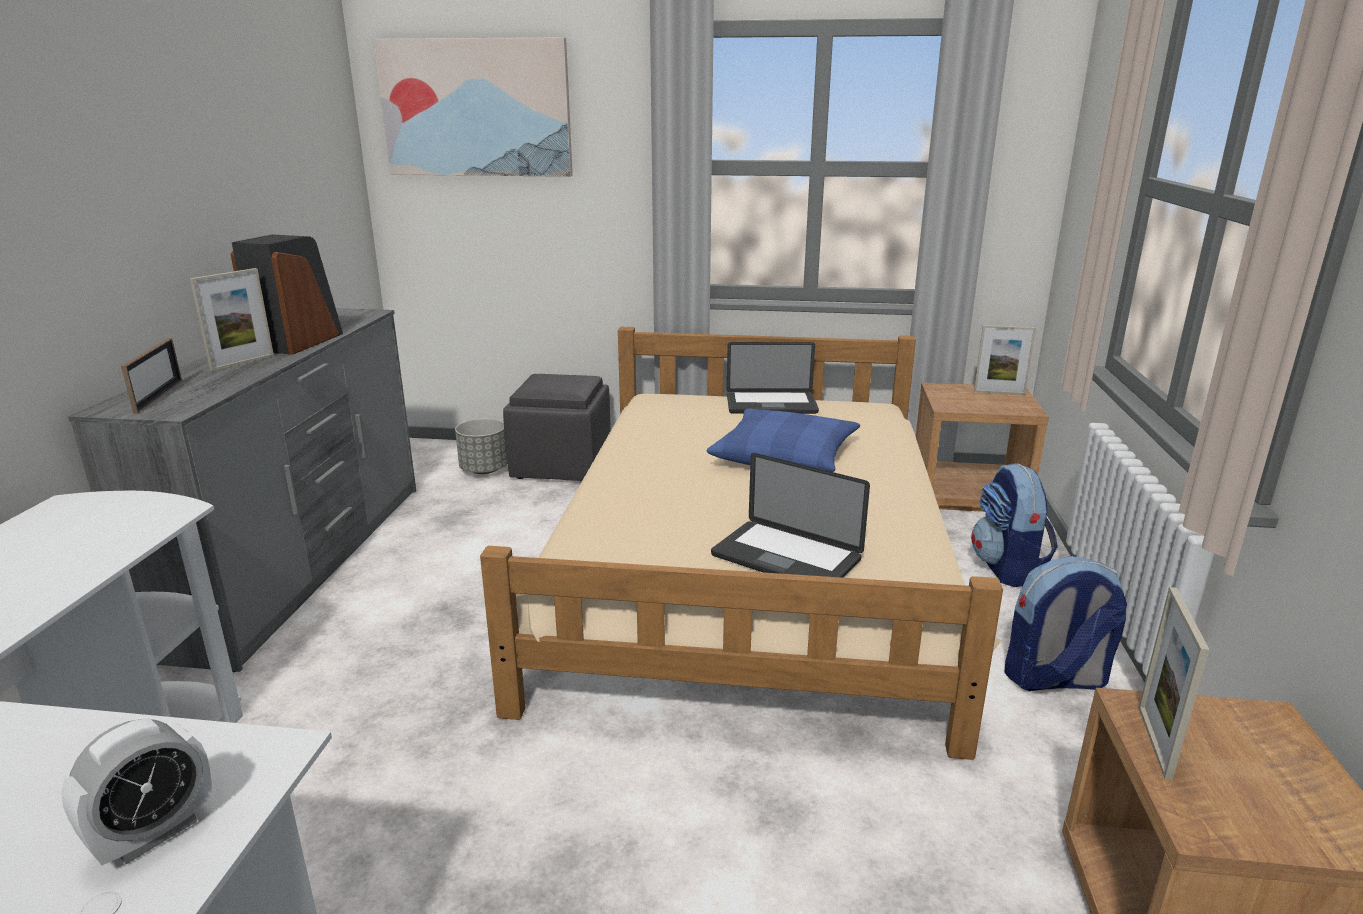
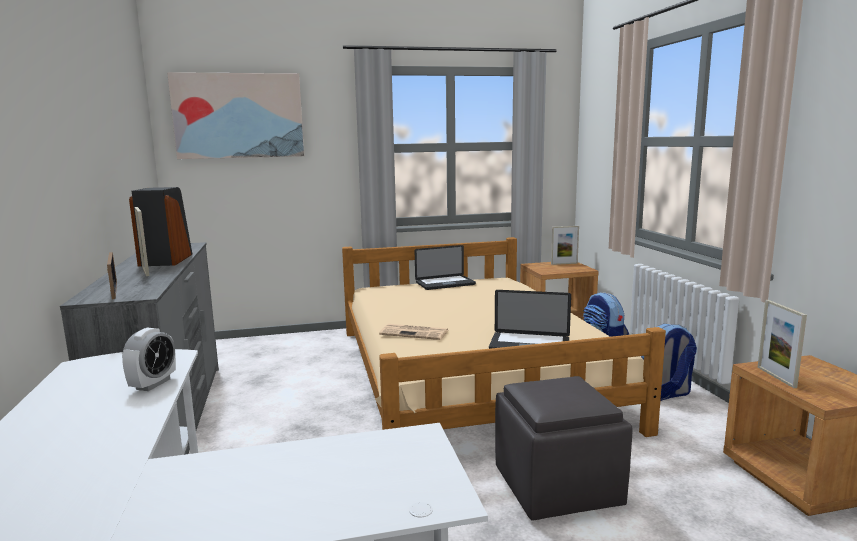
camera: 20 degrees left, 10 degrees down
(154, 834) = (405, 477): alarm clock -> alarm clock (153, 384)
(242, 363) = (145, 271): picture frame -> picture frame turned 135 degrees clockwise
(484, 469) = (257, 352): grey planter -> none
(563, 465) = (309, 342): grey ottoman -> grey ottoman (557, 486)
(634, 497) = (415, 333): none -> newspaper
(785, 456) = (479, 304): blue pillow -> none

